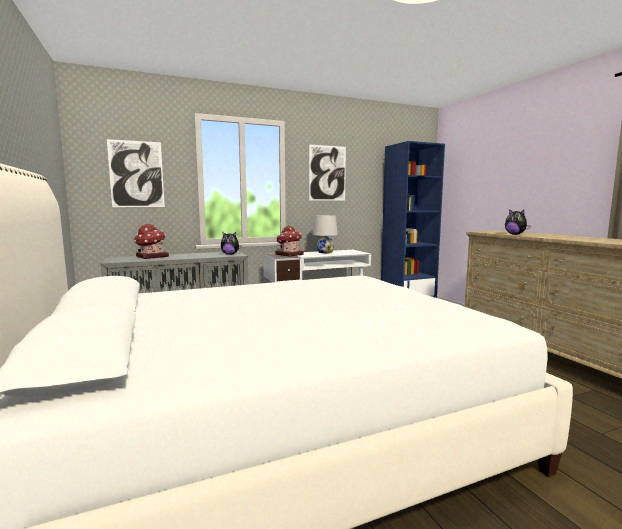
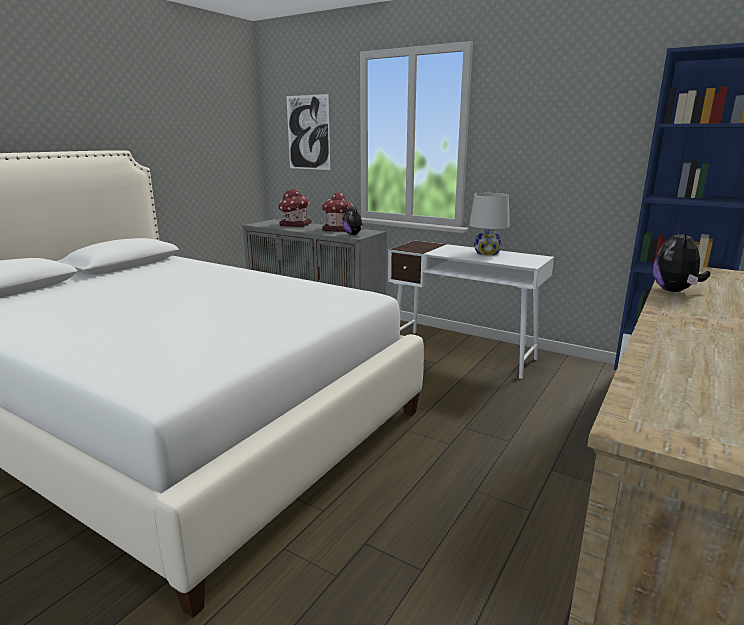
camera: 55 degrees right, 10 degrees up
(289, 254) = (431, 247): toy house -> toy house (338, 229)
(327, 173) = (538, 121): picture -> none

